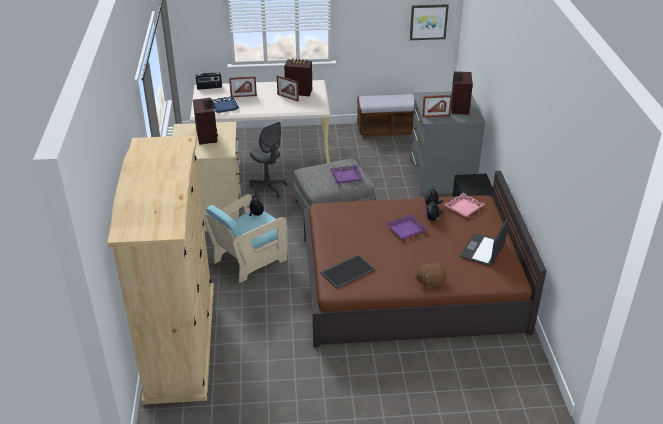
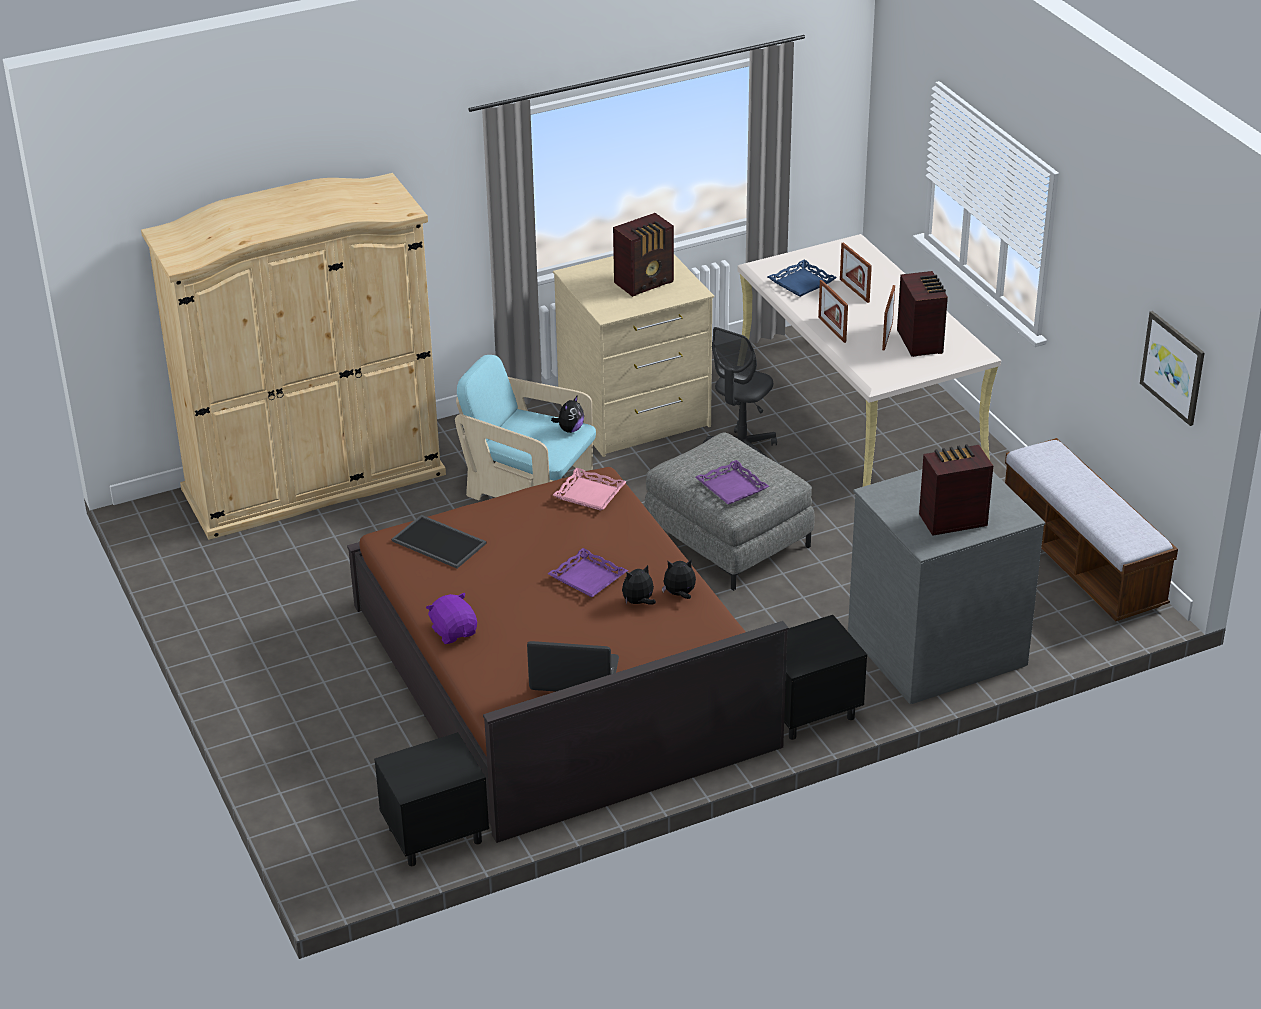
camera: 70 degrees right, 0 degrees up
(209, 87) = (857, 249): radio -> none
(430, 282) = (454, 632): brown plush toy -> purple plush toy
(436, 116) = (894, 497): picture frame -> picture frame (832, 329)
(464, 207) = (698, 632): pink tray -> pink tray (590, 494)
(521, 356) = (434, 835): none -> black nightstand

